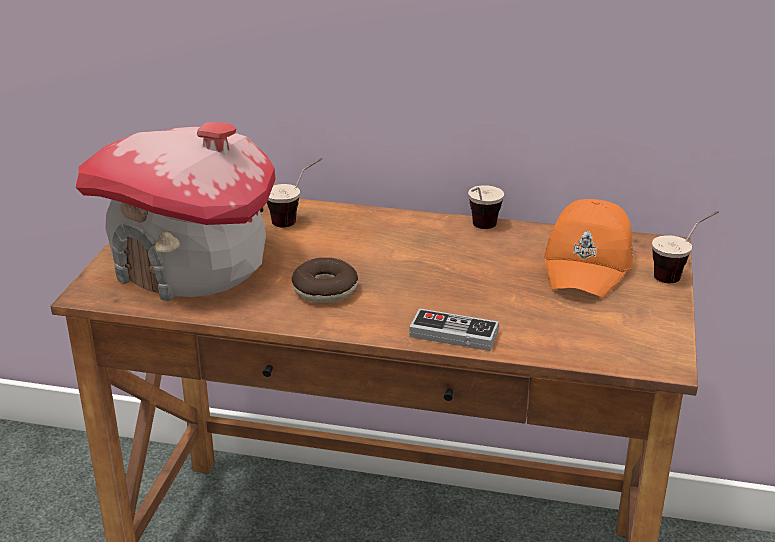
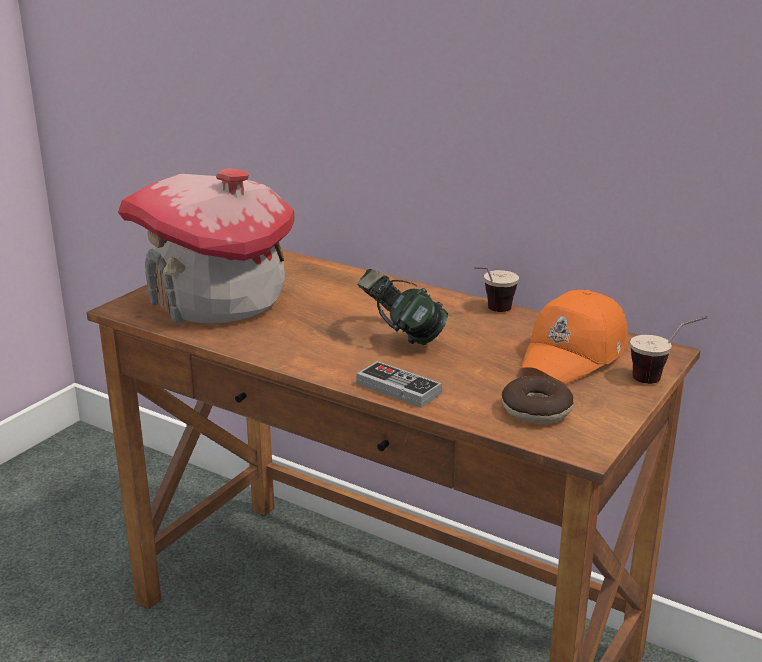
camera: 20 degrees right, 5 degrees down
(296, 219) = (333, 280): cup -> none
(325, 290) = (313, 336): donut -> donut (536, 410)
(413, 274) = (400, 337): none -> headphones

